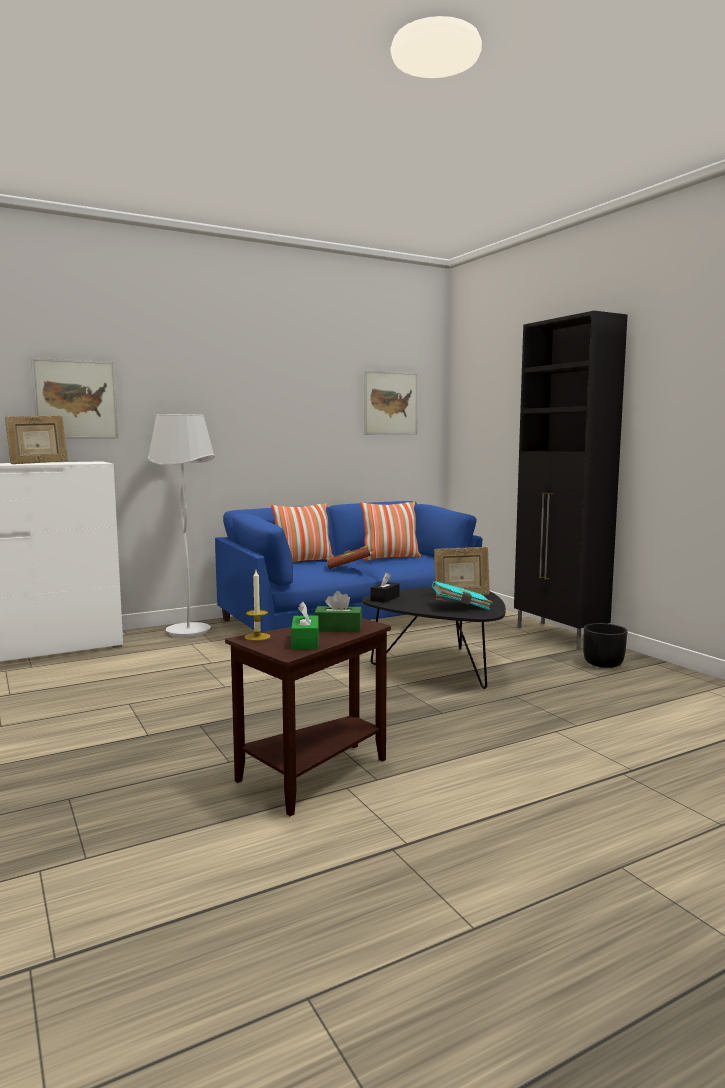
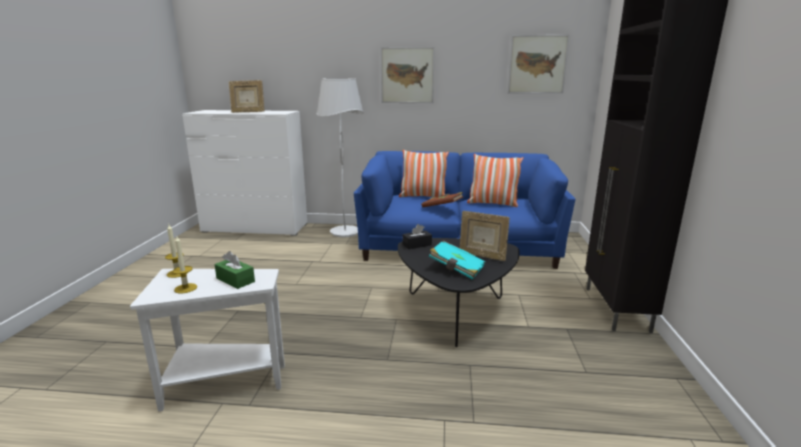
camera: 35 degrees right, 10 degrees up
(76, 399) = (283, 67): picture -> picture (407, 75)
(305, 642) = (185, 288): green tissue box -> candle
(312, 777) = (221, 383): brown side table -> white side table
(603, 663) = (613, 357): black planter -> none

